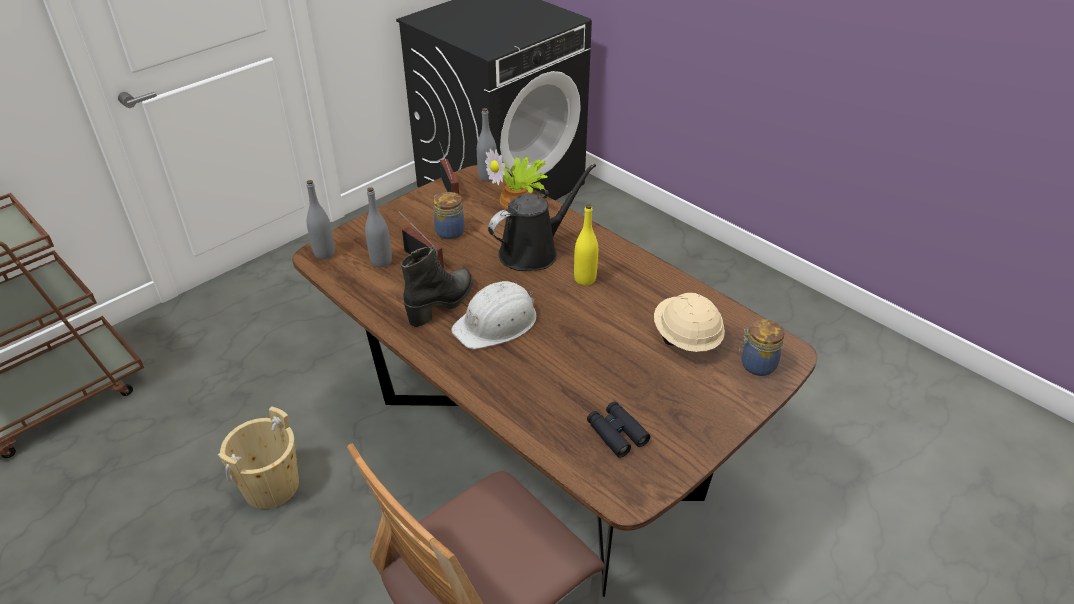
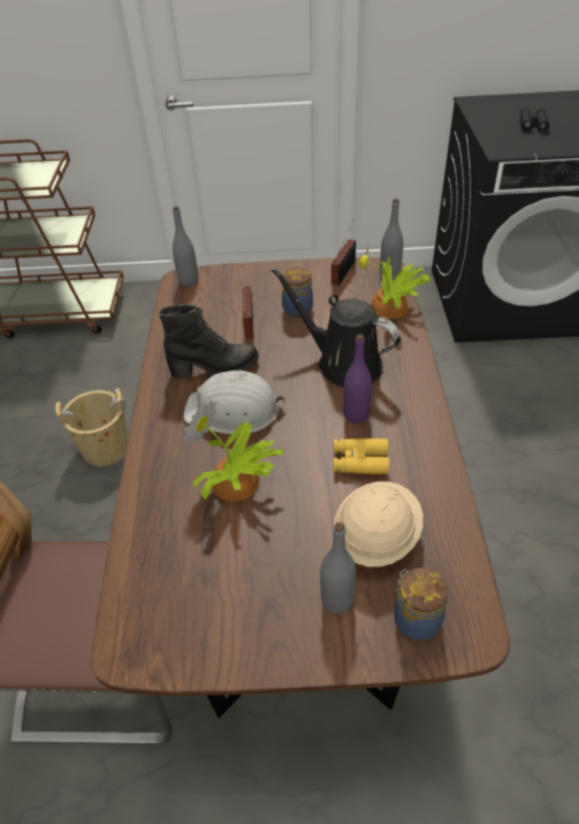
camera: 45 degrees right, 5 degrees up
(381, 261) = (217, 308): grey bottle -> grey bottle (337, 600)
(533, 251) = (343, 363): black watering can -> black watering can turned 150 degrees counterclockwise
(563, 364) = (236, 484): none -> potted plant
(585, 279) = (356, 415): yellow bottle -> purple bottle
(617, 433) = (196, 582): black binoculars -> black binoculars (532, 124)
(622, 304) = (360, 461): none -> yellow binoculars

